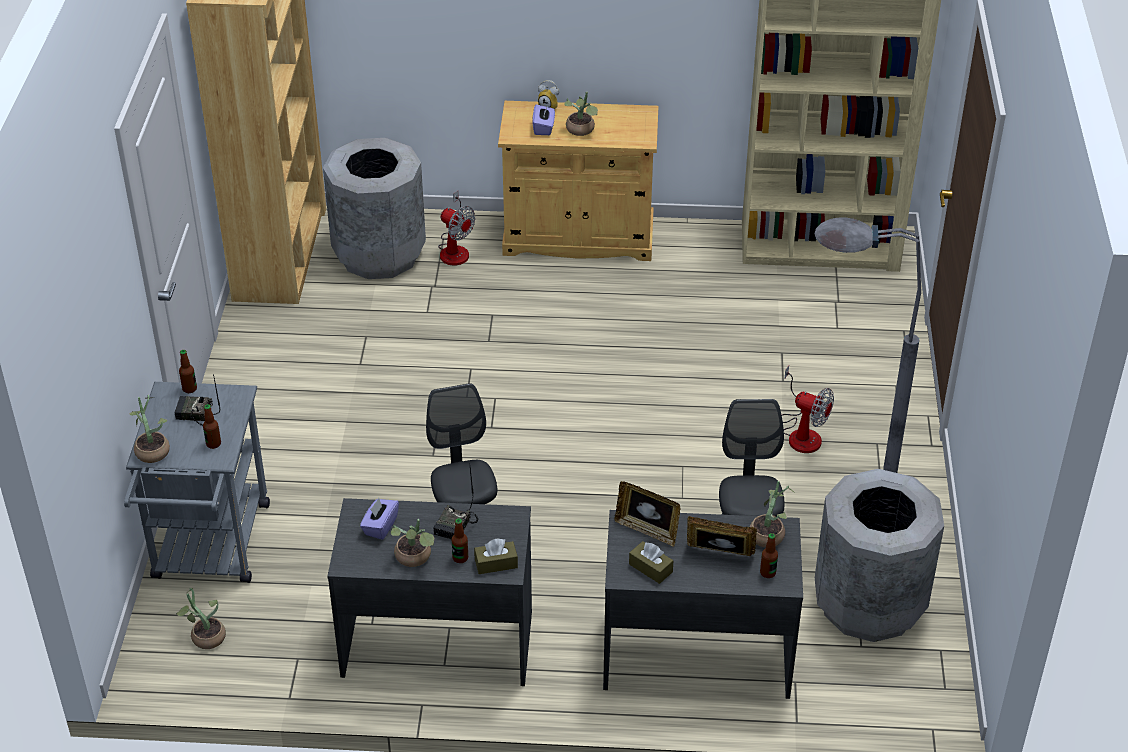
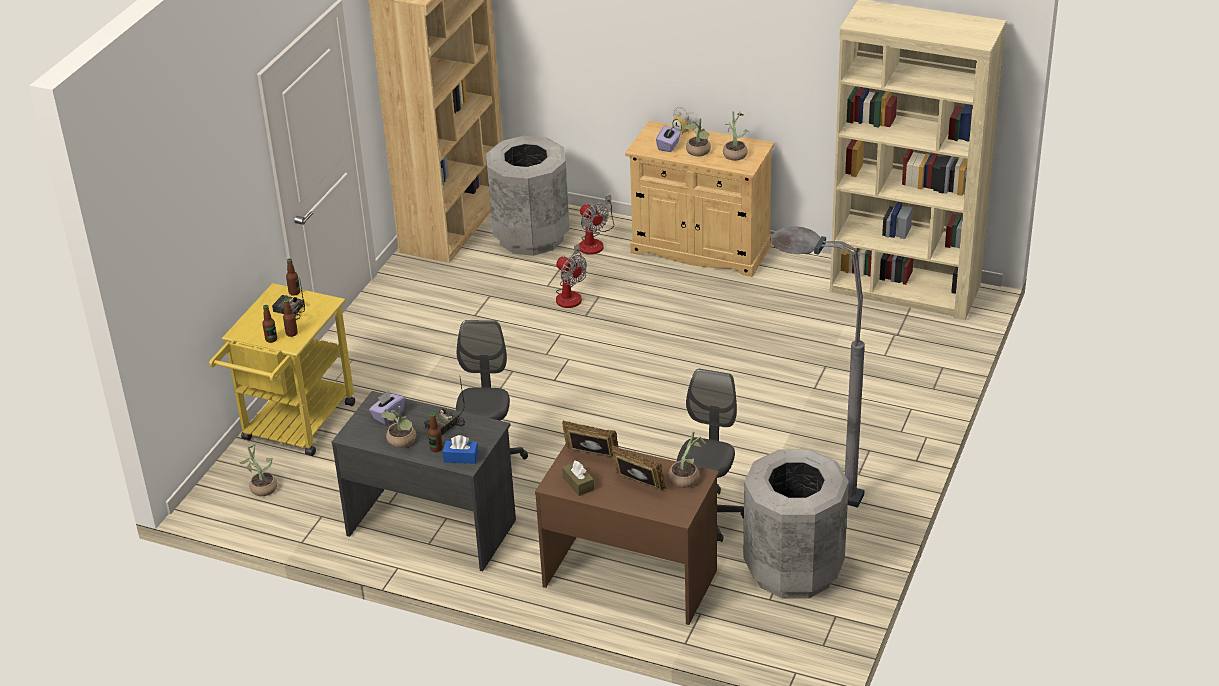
camera: 20 degrees right, 5 degrees down
(152, 449) = (245, 329): potted plant -> potted plant (735, 153)
(209, 550) = (294, 428): grey cart -> yellow cart
(496, 563) = (461, 457): brown tissue box -> blue tissue box
(647, 530) = (591, 456): picture frame -> picture frame turned 150 degrees clockwise
(696, 654) = (630, 577): grey desk -> brown desk
(767, 573) = (669, 505): bottle -> bottle (271, 339)
(802, 433) = (808, 430): fan -> fan (570, 294)

